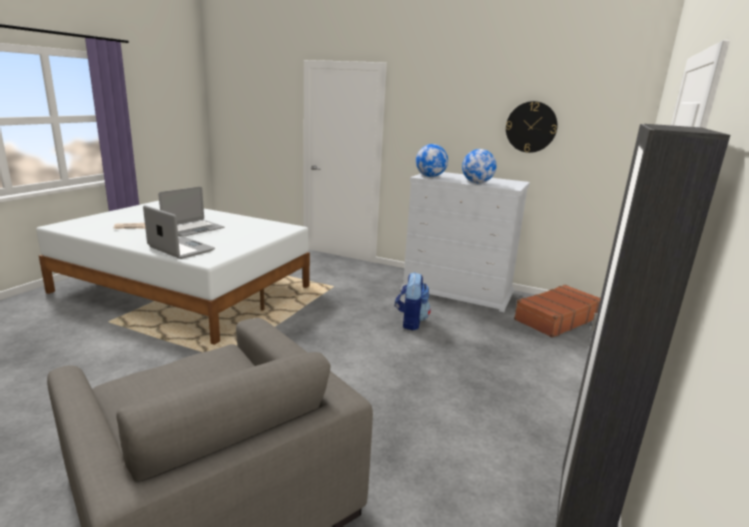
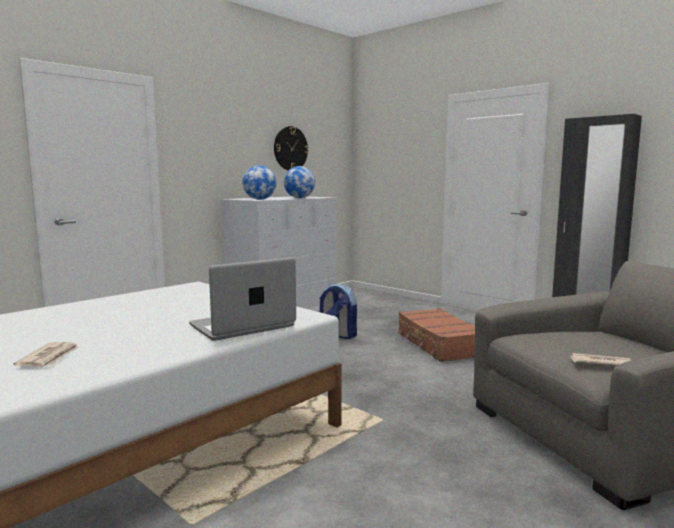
camera: 70 degrees left, 10 degrees down
(141, 383) = (600, 363): none -> newspaper
(193, 229) = (134, 321): laptop -> none
(556, 319) = (359, 298): brown suitcase -> brown suitcase (439, 344)

